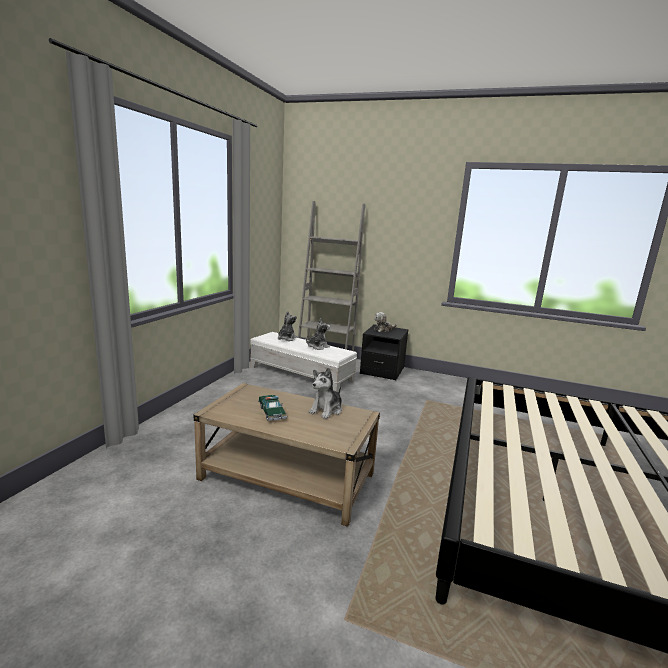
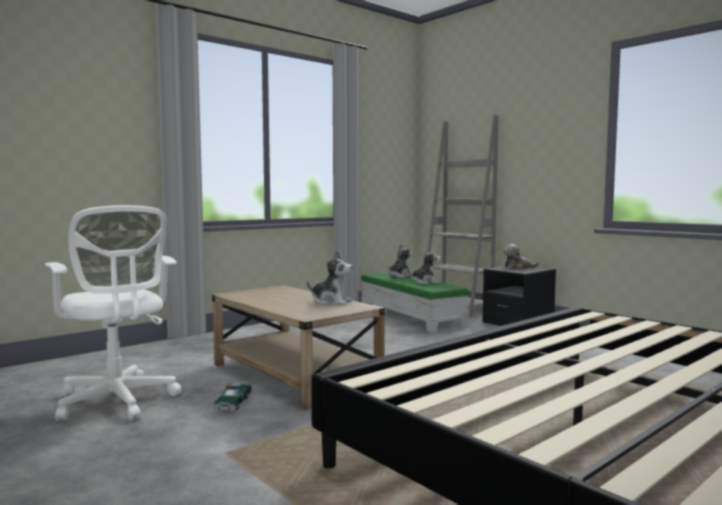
camera: 30 degrees right, 10 degrees down
(148, 576) = (117, 402): none -> white office chair
(271, 412) = (277, 298): toy car -> toy car (233, 403)
(300, 373) = (410, 317): white ottoman -> green ottoman
(326, 410) = (331, 302): plush toy -> plush toy turned 135 degrees counterclockwise

